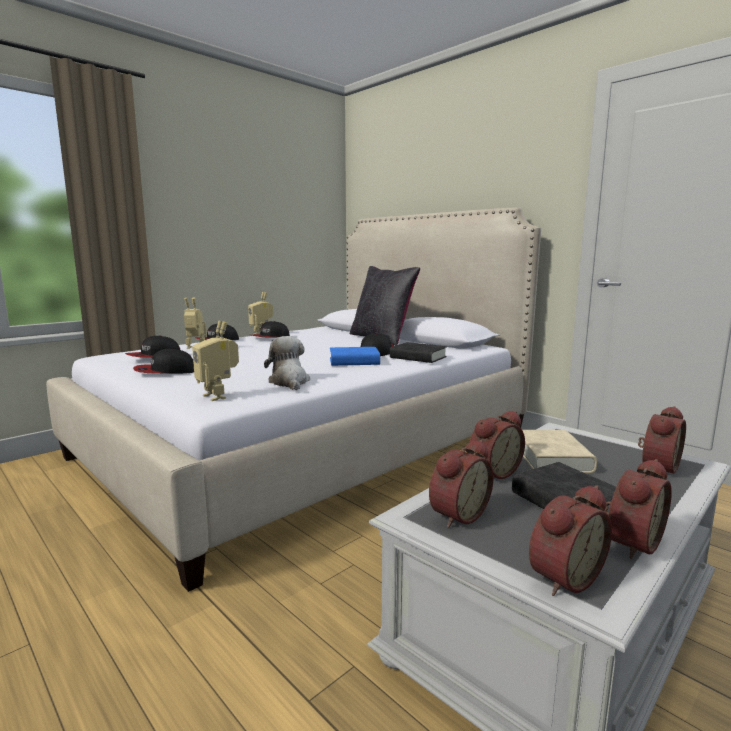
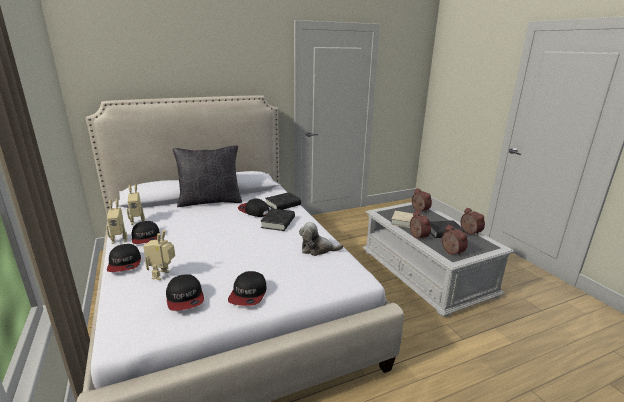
camera: 70 degrees left, 10 degrees up
(218, 396) = (338, 275): toy robot -> toy robot (138, 221)
(354, 361) = (278, 222): blue book -> black book
(562, 576) = (488, 247): alarm clock -> none

